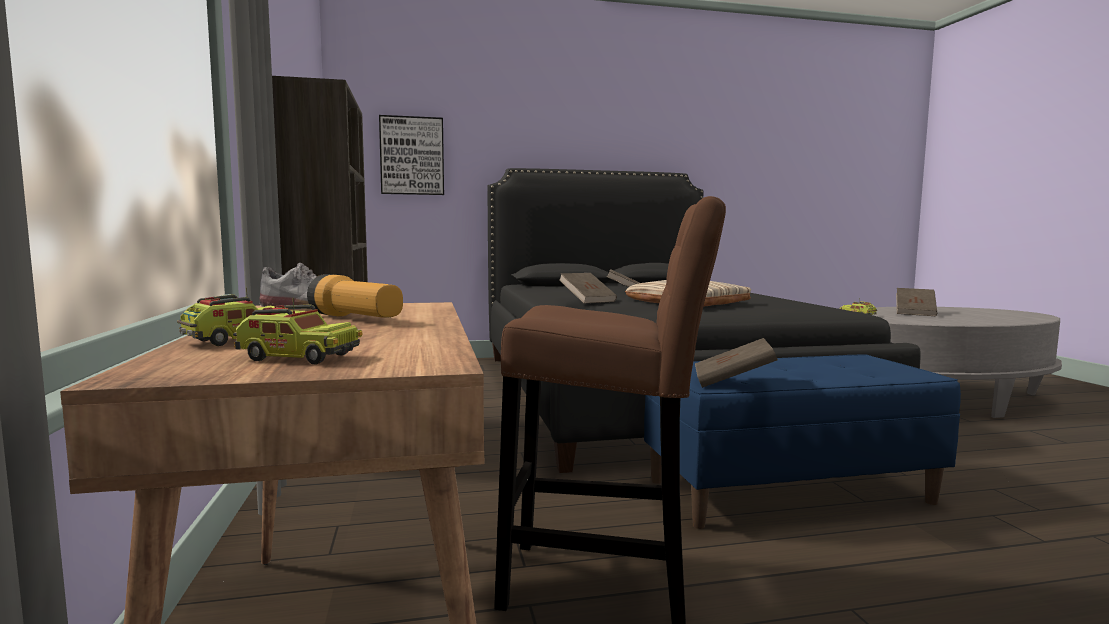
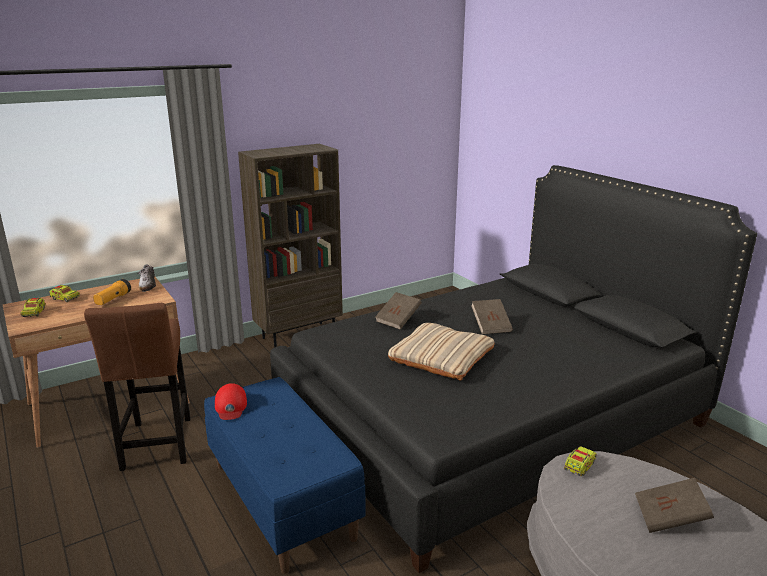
camera: 70 degrees right, 15 degrees up
(412, 156) = (503, 140): picture -> none
(733, 382) = (231, 406): brown book -> red cap

